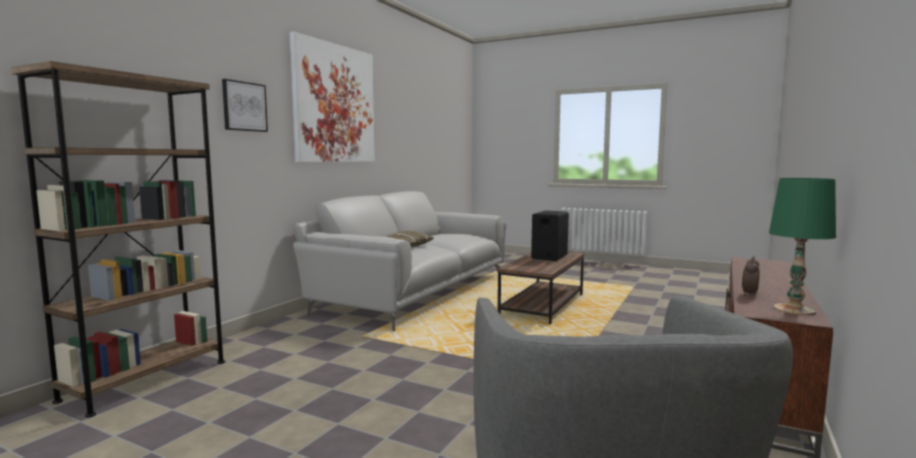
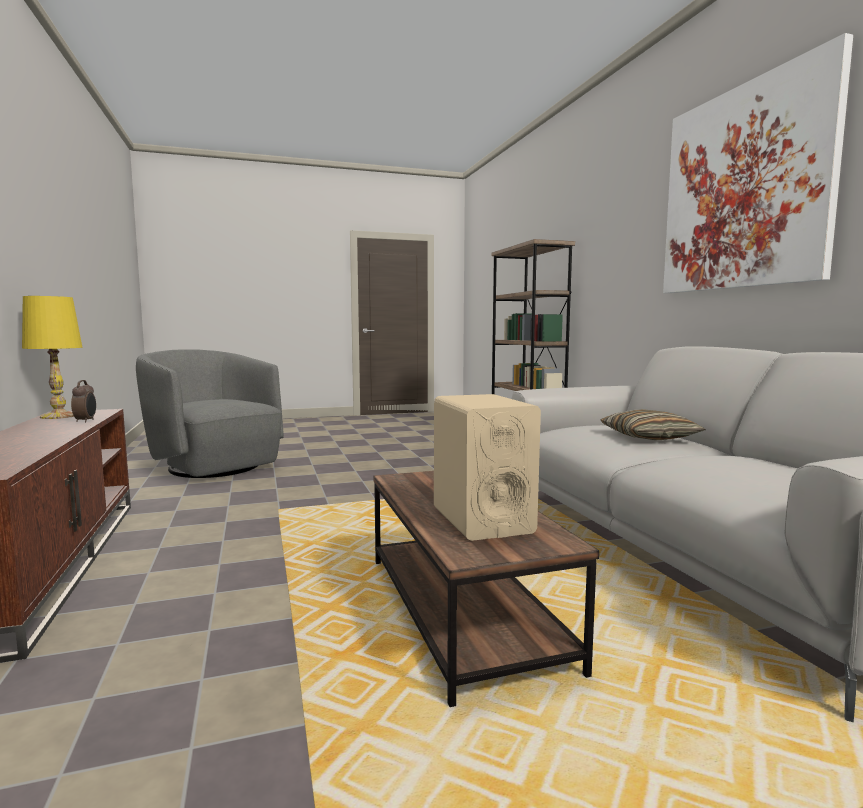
camera: 135 degrees right, 0 degrees up
(244, 106) = (624, 238): picture -> none
(549, 257) = (481, 520): black speaker -> beige speaker
(795, 310) = (58, 416): green table lamp -> yellow table lamp

